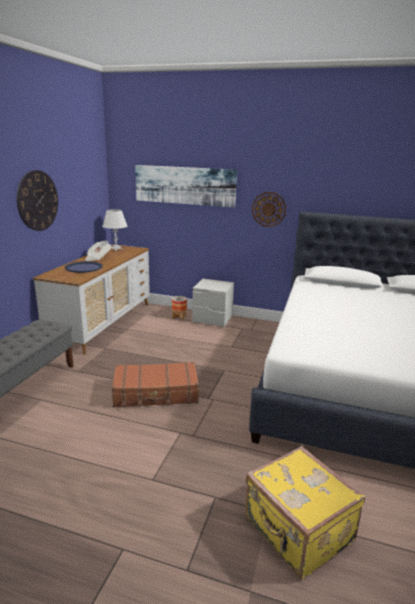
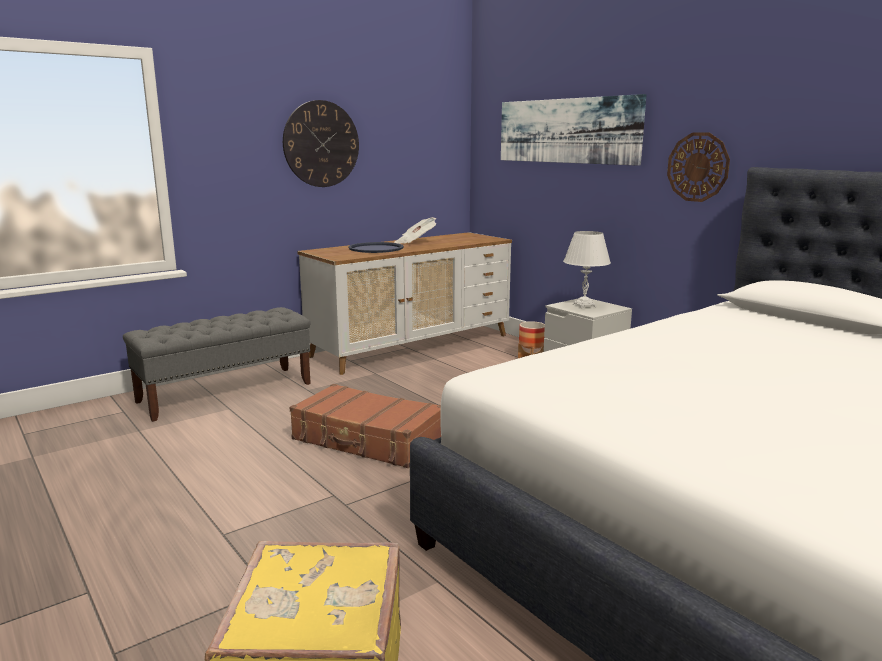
camera: 35 degrees right, 5 degrees down
(116, 249) = (460, 237): white table lamp -> white table lamp (584, 305)

